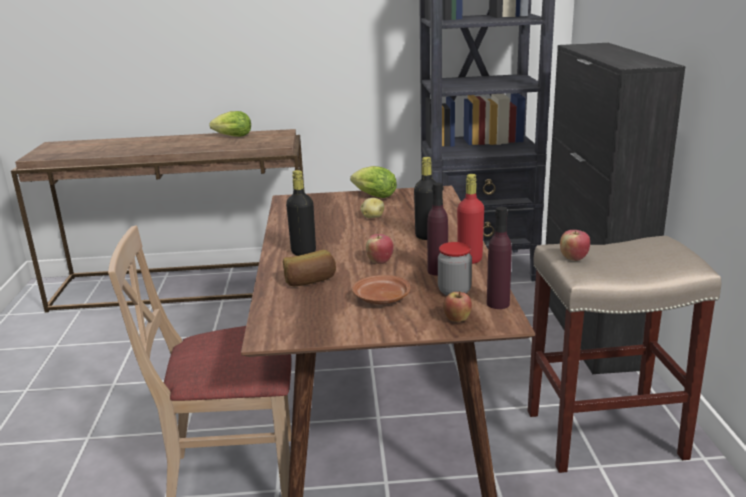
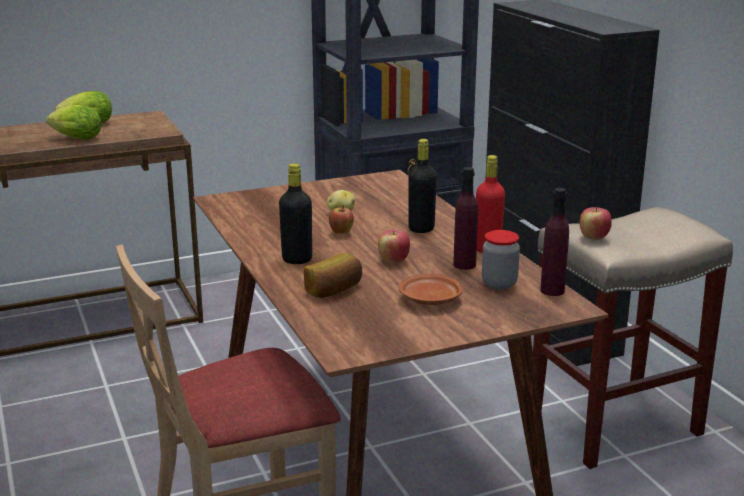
camera: 20 degrees left, 0 degrees up
(372, 196) = (318, 188): lettuce -> lettuce (74, 138)
(457, 320) = (526, 312): apple -> apple (341, 233)

